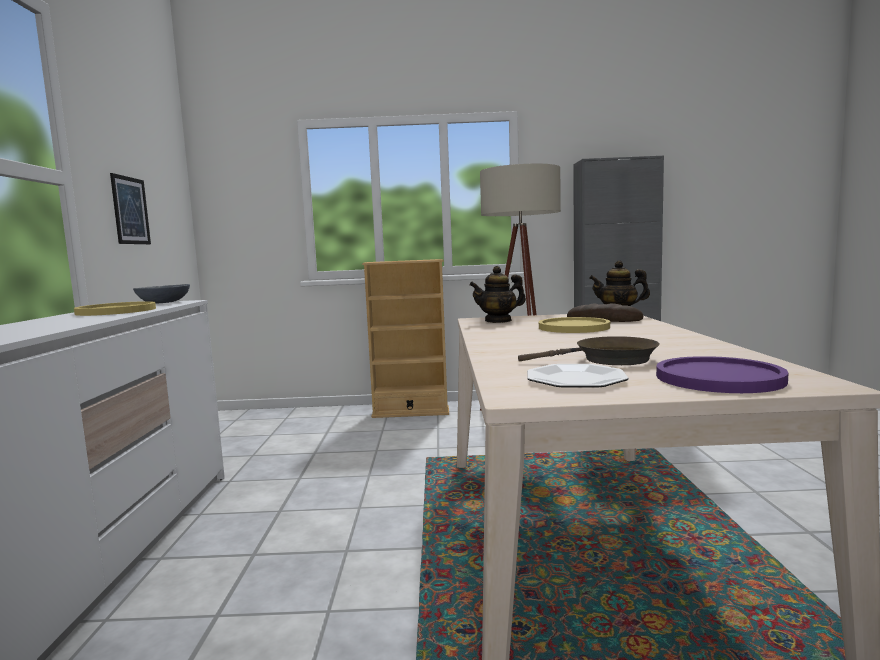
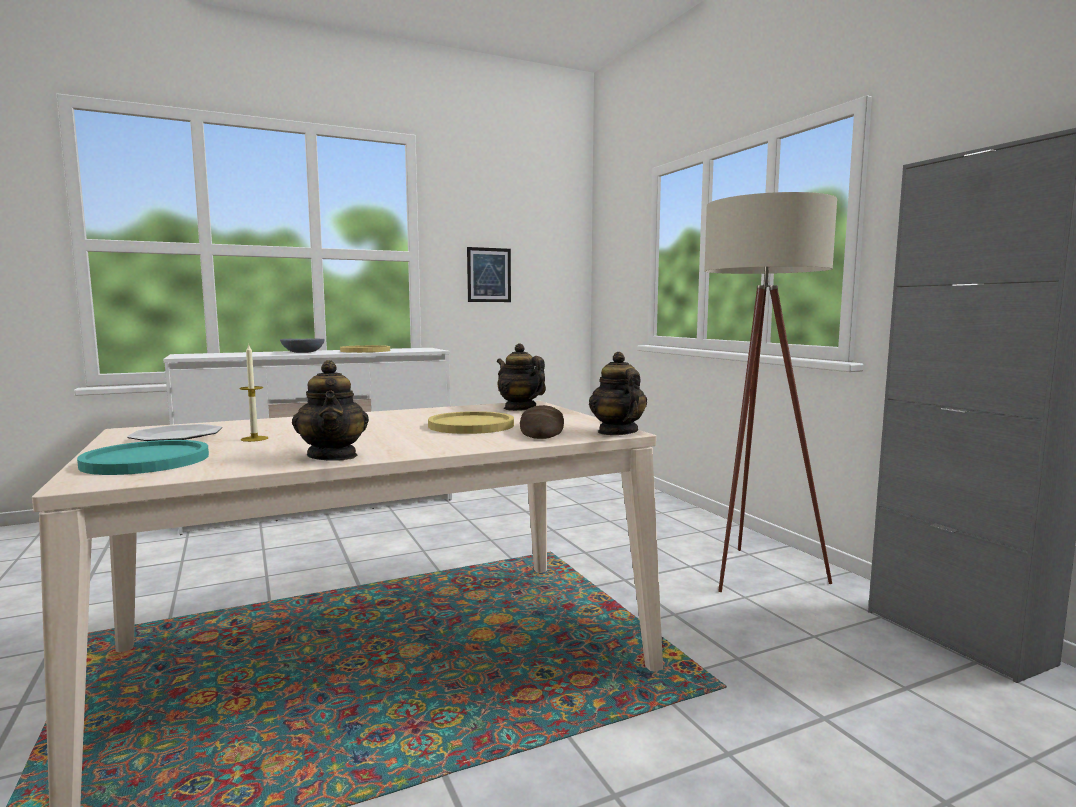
camera: 65 degrees right, 0 degrees up
(163, 303) = (422, 349): grey bowl -> grey bowl (302, 352)
(411, 412) = (680, 520): beige bookcase -> none
(609, 360) = (254, 439): brown frying pan -> candle
(696, 344) = (333, 456): none -> teapot
(718, 378) = (146, 460): purple plate -> turquoise plate

